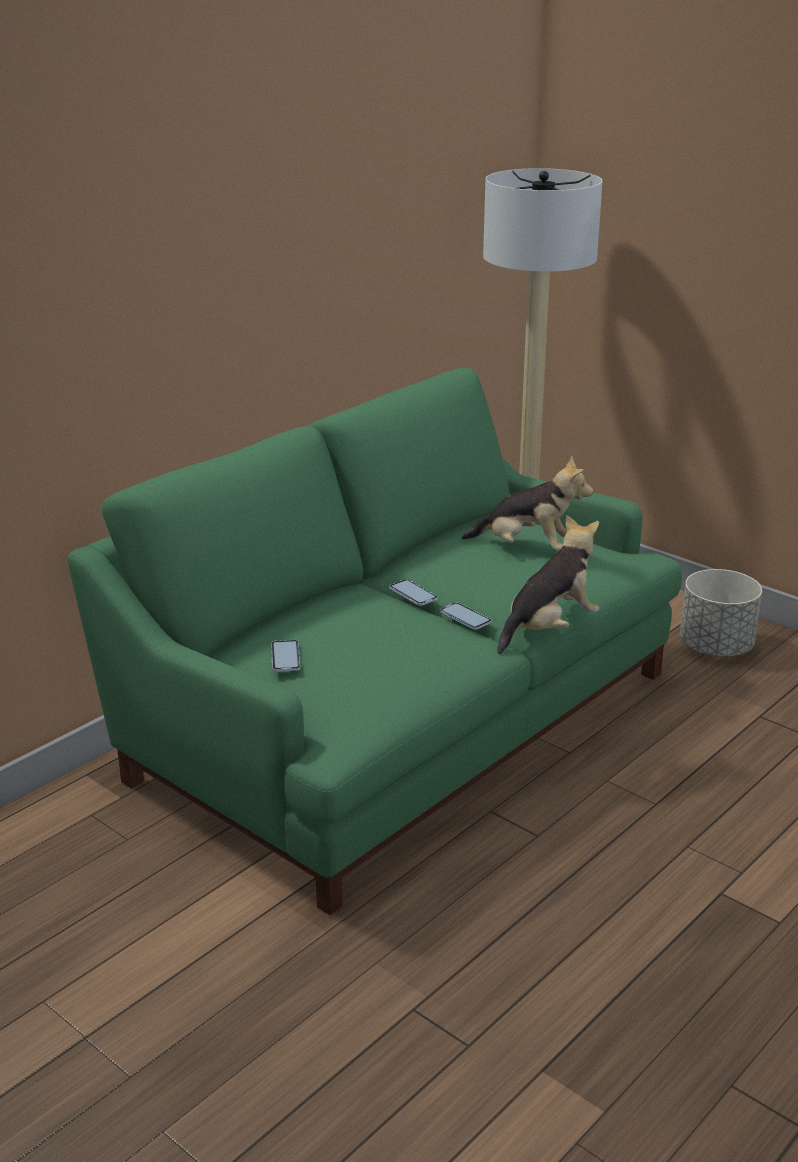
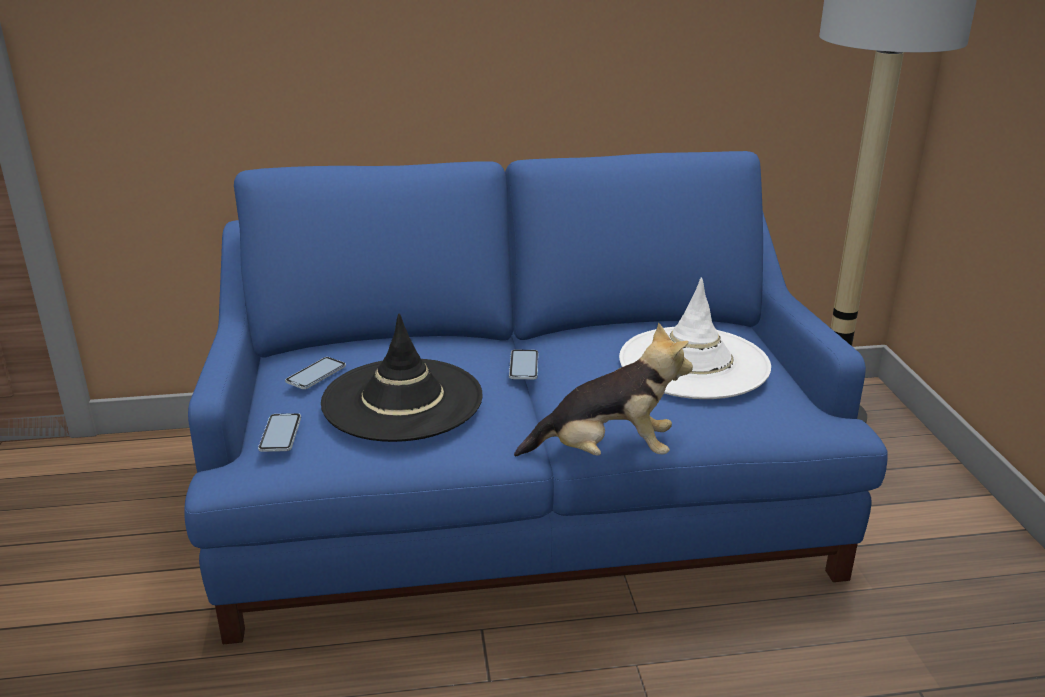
camera: 40 degrees right, 0 degrees up
(384, 647) = (402, 400): none -> black hat
(397, 719) = (522, 498): green sofa -> blue sofa
(465, 617) = (536, 406): phone -> phone (280, 434)
(527, 548) = (693, 363): plush toy -> white hat
(716, 648) = (961, 583): grey planter -> none

